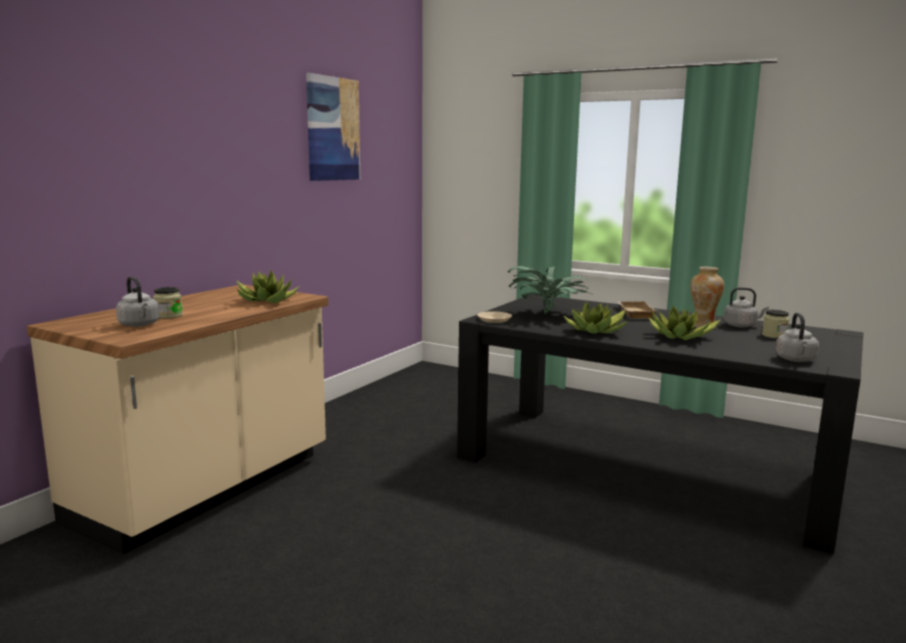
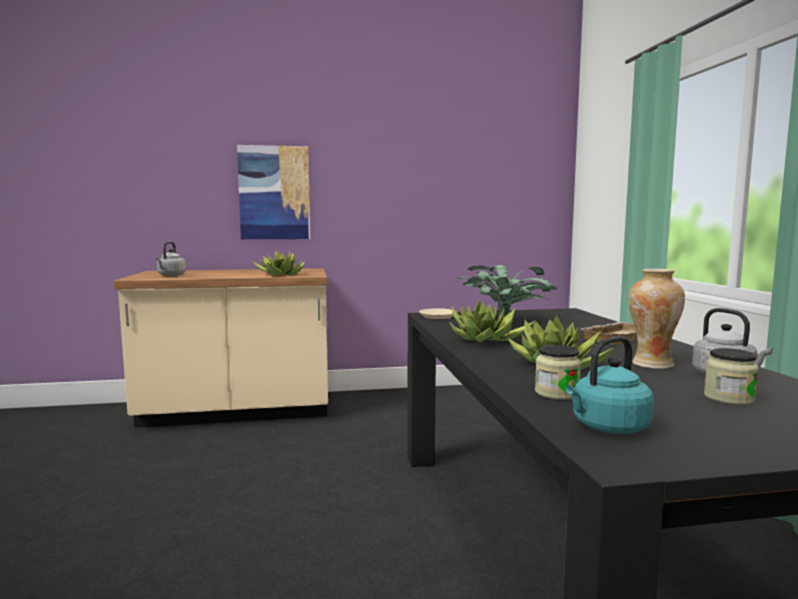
camera: 50 degrees right, 5 degrees down
(168, 316) = (203, 274): jar -> jar (556, 393)
(333, 129) = (439, 144): picture -> picture (274, 193)
(796, 360) = (607, 427): grey kettle -> turquoise kettle

